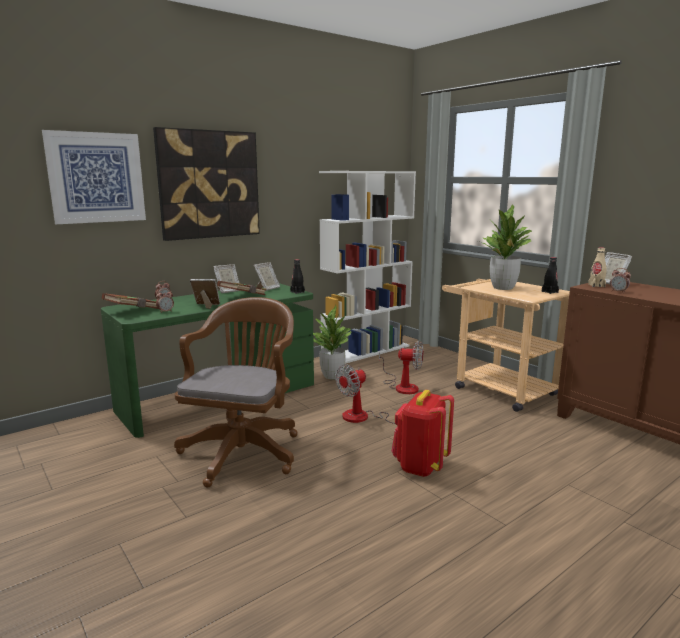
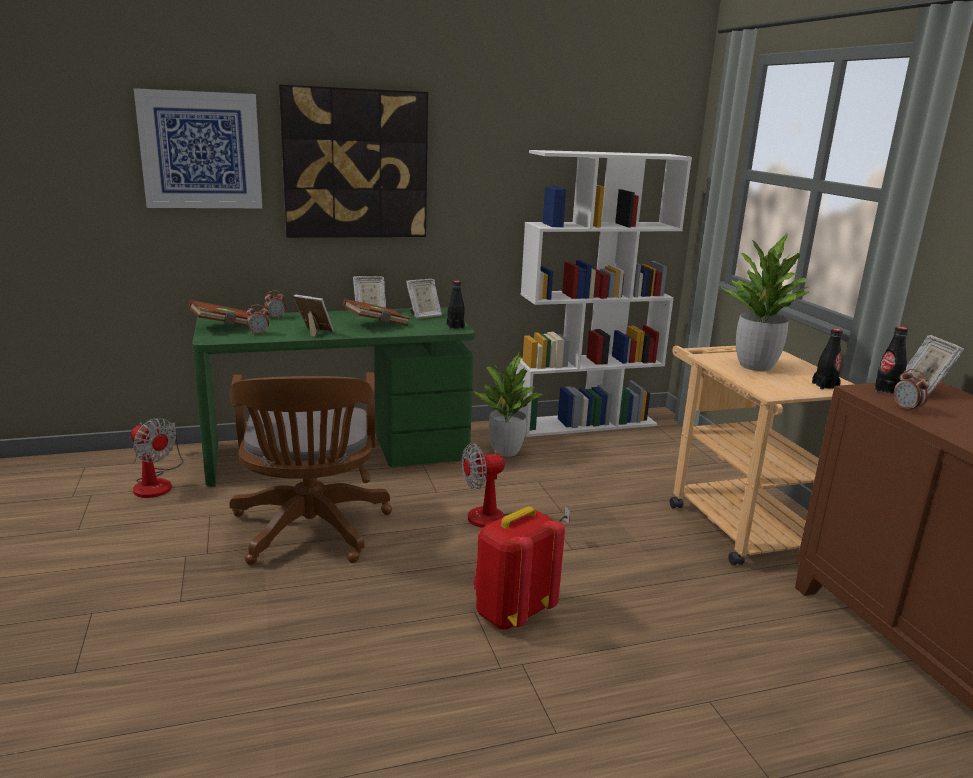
camera: 20 degrees right, 5 degrees up
(244, 450) = (310, 532): brown office chair -> brown office chair turned 135 degrees clockwise
(402, 386) = (591, 487): fan -> fan (157, 482)
(596, 285) = (886, 390): beige bottle -> black bottle

